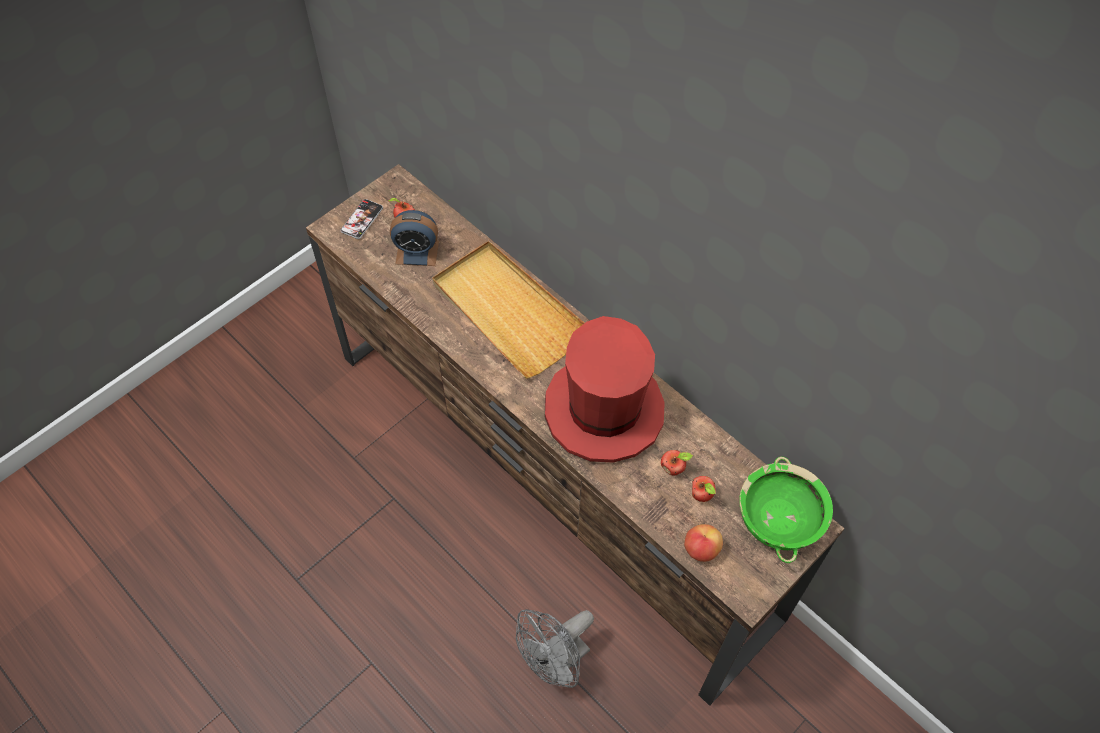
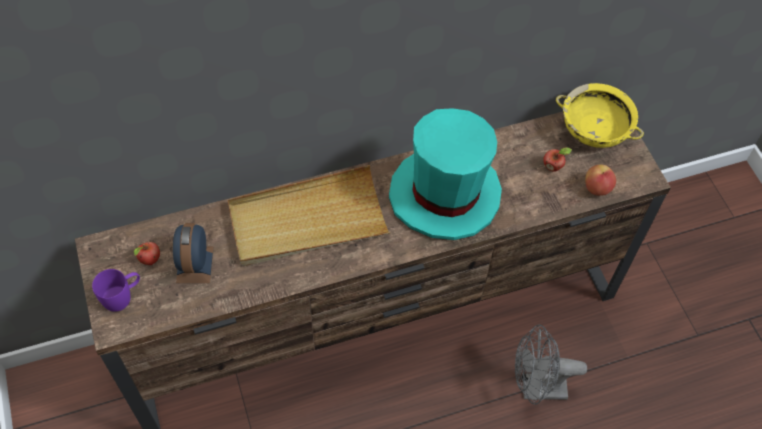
camera: 65 degrees left, 0 degrees up
(362, 219) = (122, 296): phone -> purple mug
(417, 252) = (195, 264): alarm clock -> alarm clock turned 150 degrees clockwise
(555, 663) = (536, 388): grey fan -> grey fan turned 105 degrees clockwise
(603, 410) = (445, 195): red hat -> turquoise hat
(673, 469) = (521, 174): apple -> none
(778, 519) = (593, 130): green bowl -> yellow bowl

